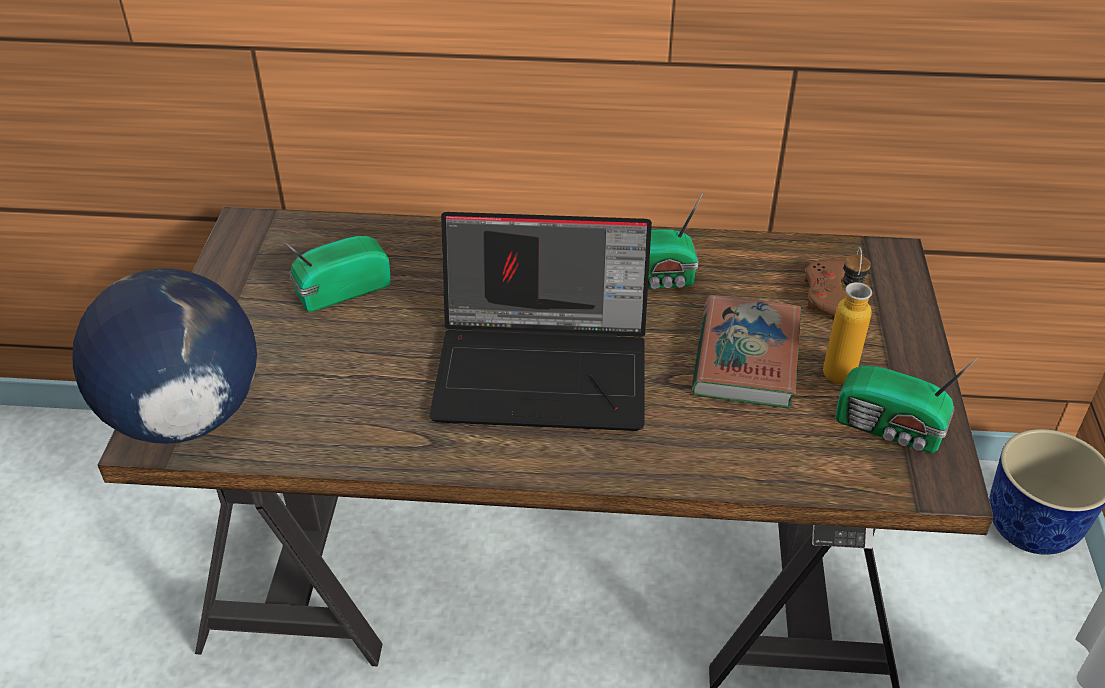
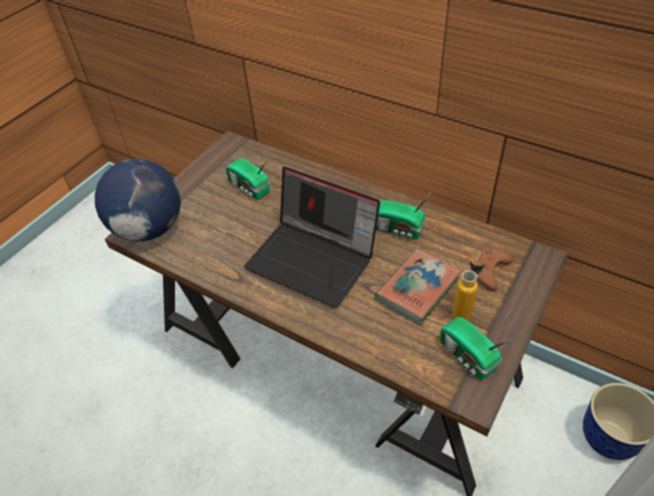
camera: 30 degrees right, 5 degrees up
(340, 290) = (249, 188): radio -> radio turned 135 degrees counterclockwise

